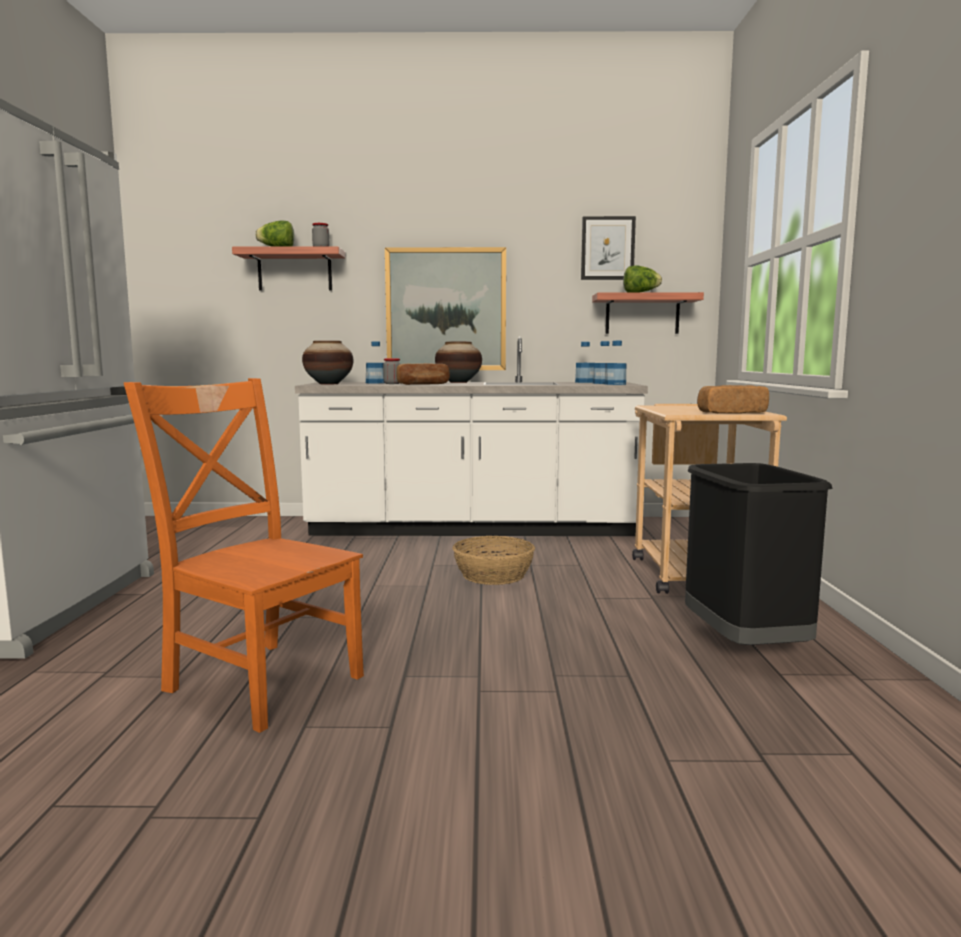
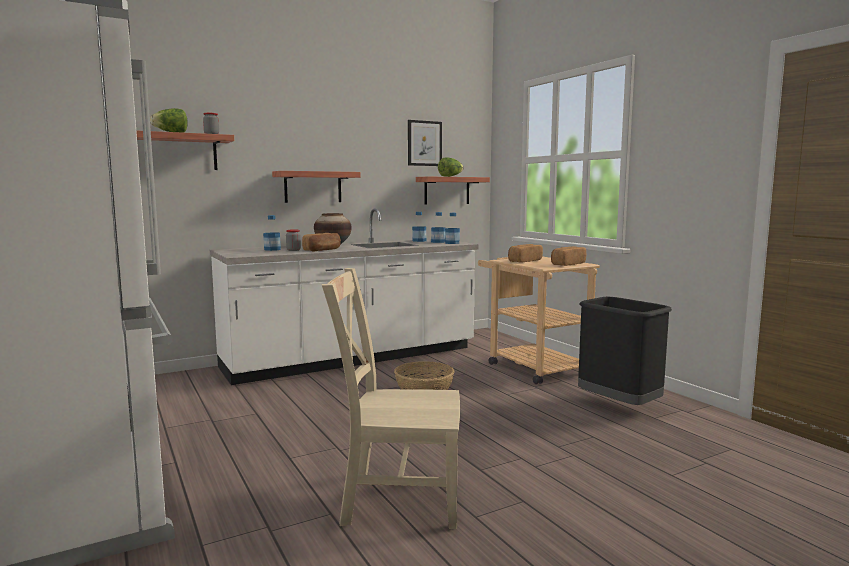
camera: 30 degrees left, 0 degrees up
(260, 680) = (396, 498): orange chair -> beige chair
(328, 384) = (242, 253): vase -> none
(446, 310) = (313, 187): picture -> shelf
(679, 408) = (524, 261): none -> bread

